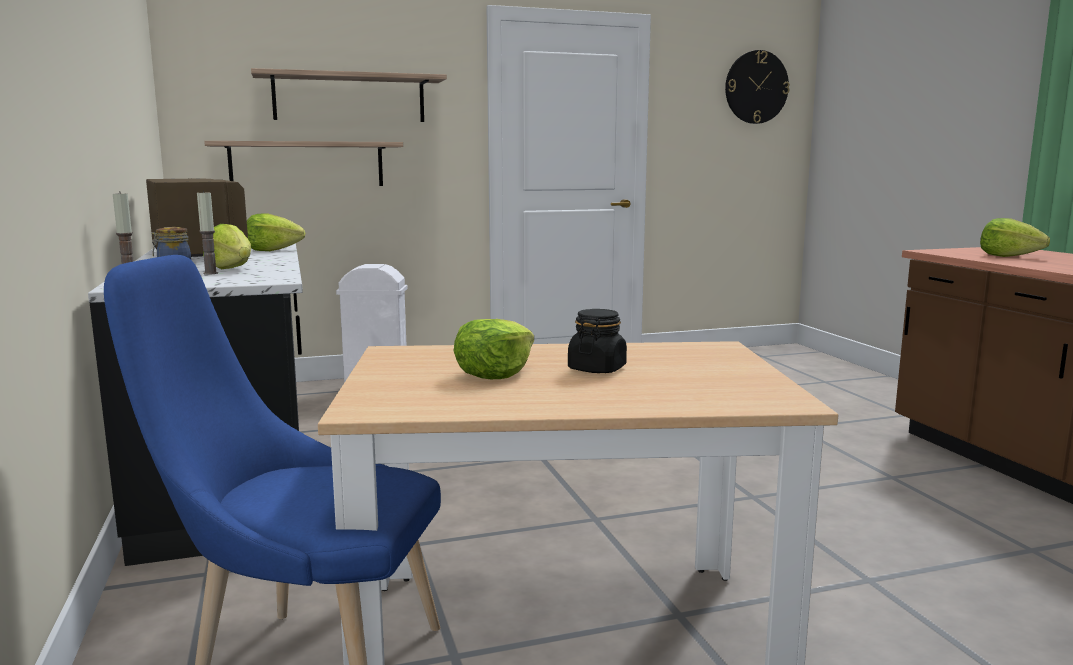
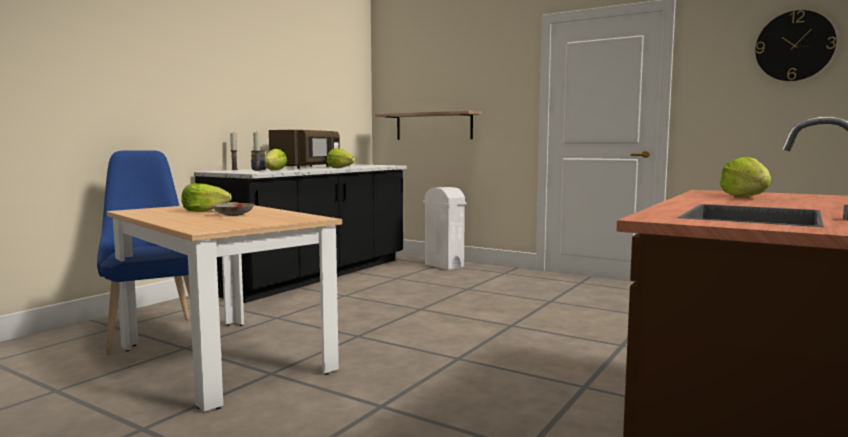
camera: 50 degrees right, 5 degrees down
(349, 98) = (457, 85): shelf -> none
(597, 369) = (233, 215): black jar -> plate

